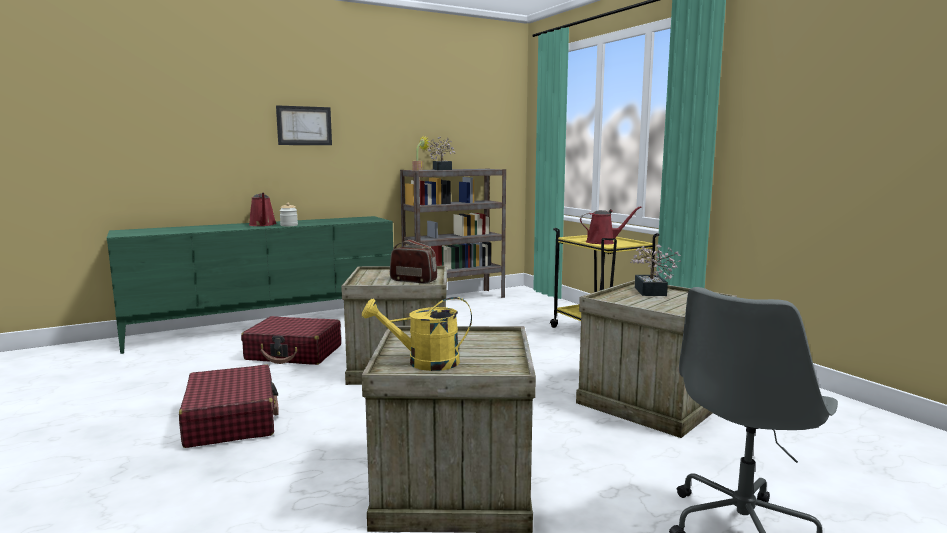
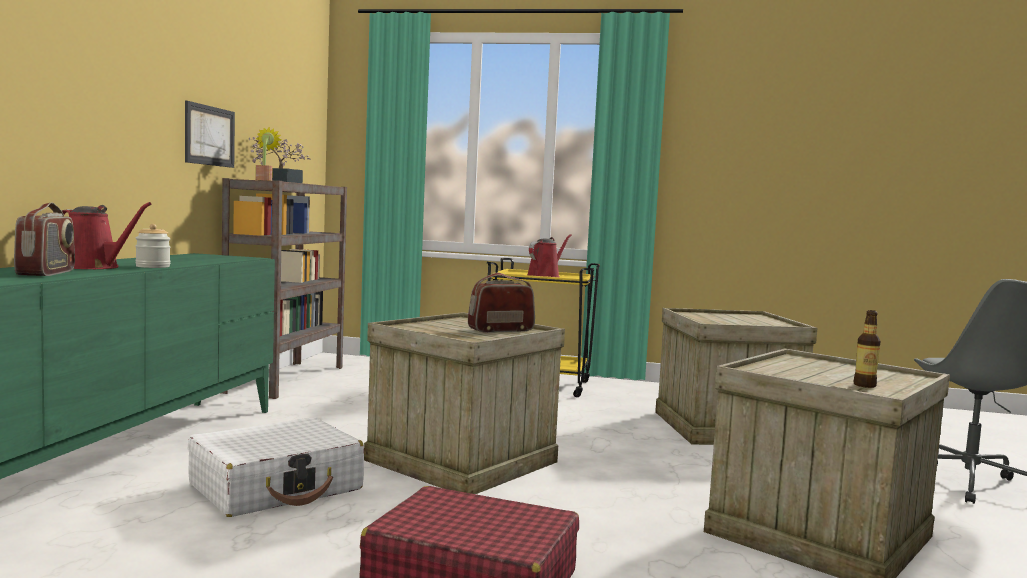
camera: 50 degrees left, 5 degrees down
(224, 227) = (47, 273): none -> radio
(294, 353) = (277, 487): red suitcase -> white suitcase
(304, 125) = (115, 85): picture -> picture (209, 135)
(424, 363) = (864, 385): yellow watering can -> bottle
(650, 292) = (710, 316): potted plant -> none

